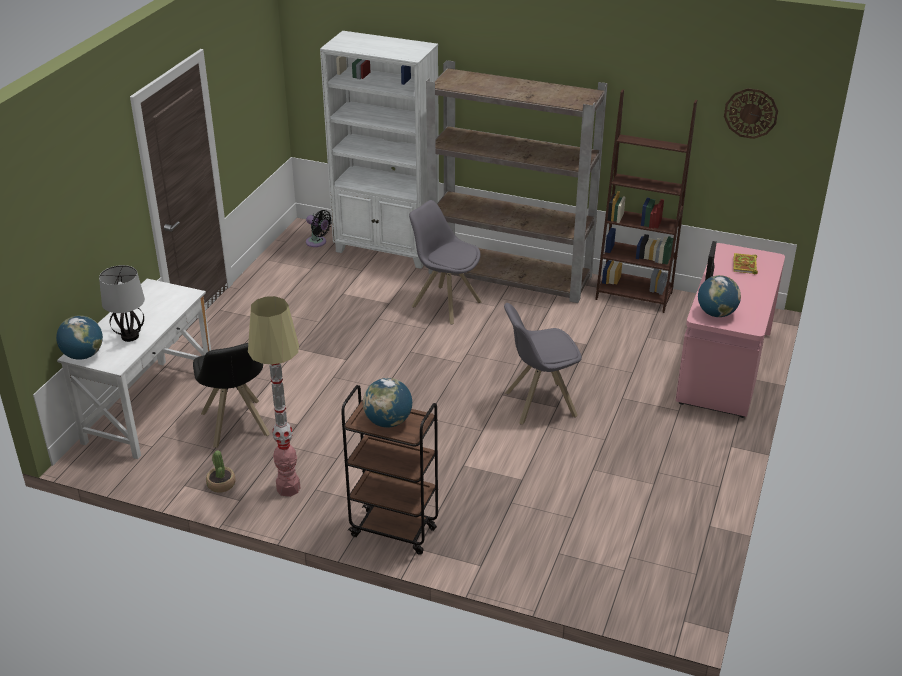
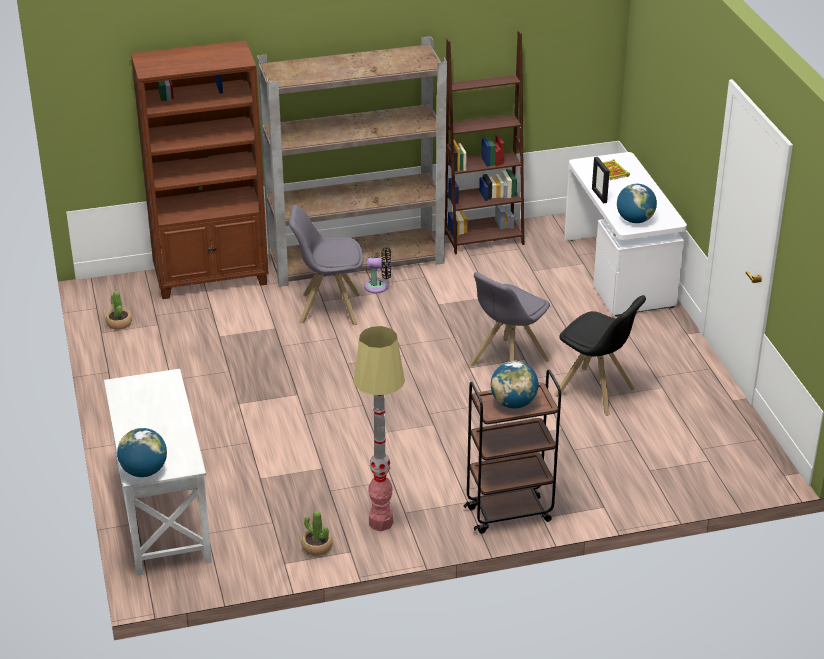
camera: 35 degrees left, 0 degrees up
(129, 336) = (165, 437): table lamp -> none
(235, 424) = (265, 493): black chair -> black chair (595, 392)
(287, 258) = (119, 323): none -> potted plant
(318, 242) = (132, 297): black fan -> black fan (379, 286)
(387, 250) = (212, 278): white bookcase -> brown bookcase
(724, 368) = (619, 273): pink desk -> white desk
(751, 113) = (567, 29): wall clock -> none

